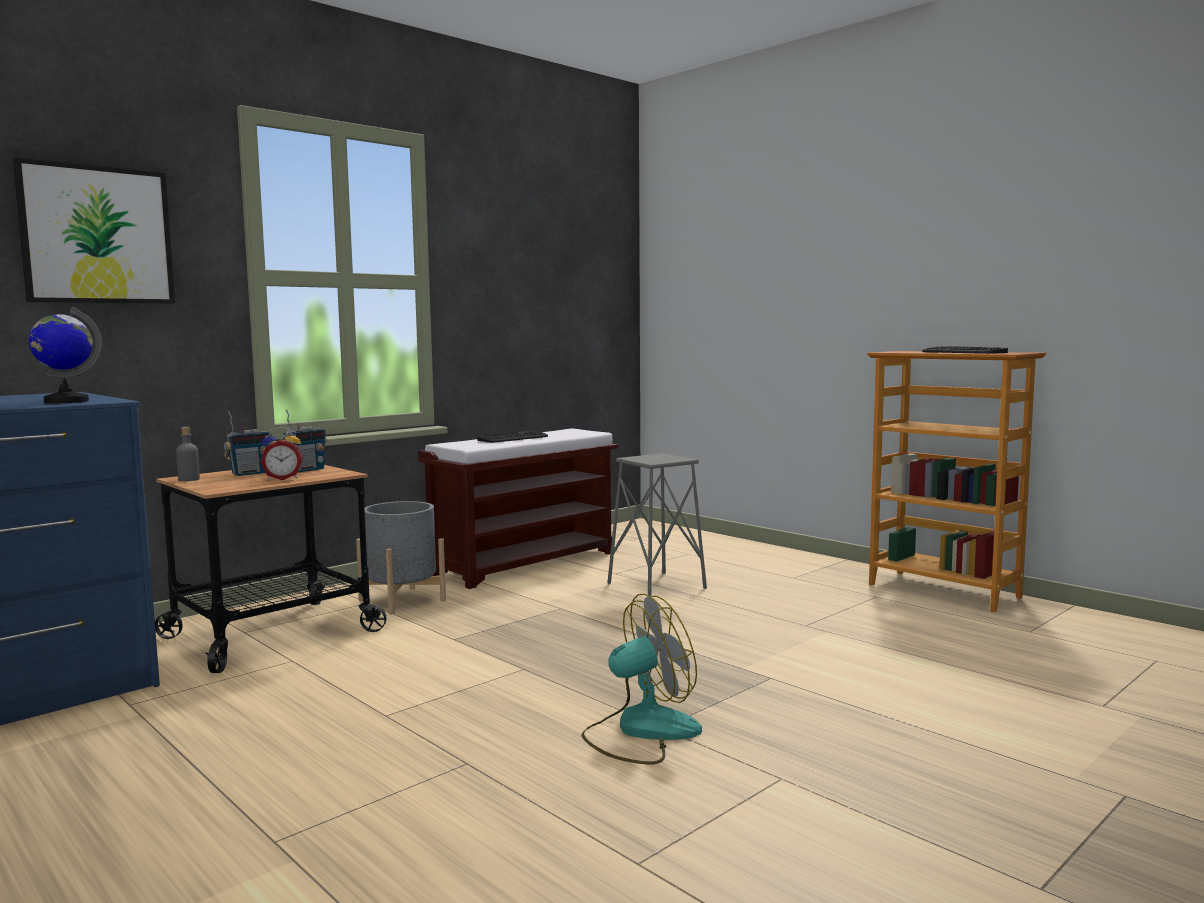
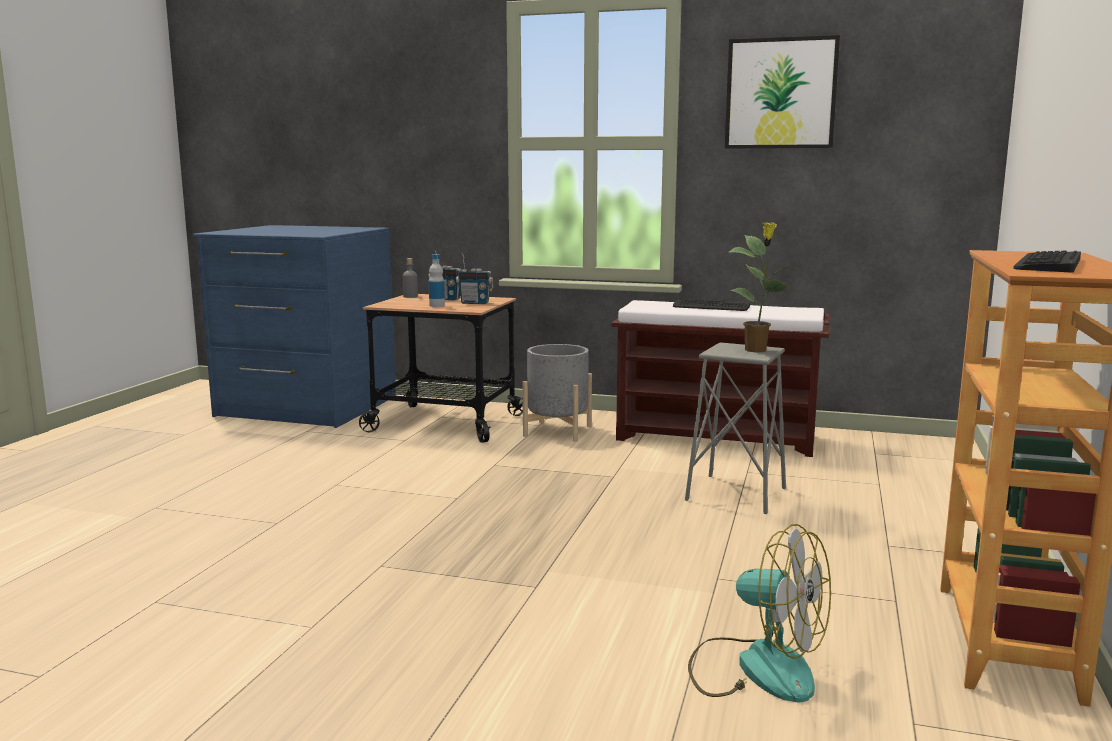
camera: 60 degrees right, 5 degrees up
(66, 401) = (307, 233): globe -> none
(97, 235) = (408, 118): picture -> picture (781, 93)
(283, 478) = (437, 305): alarm clock -> bottle
(640, 731) = (366, 560): fan -> fan (756, 667)
(662, 456) = (757, 350): none -> potted plant

